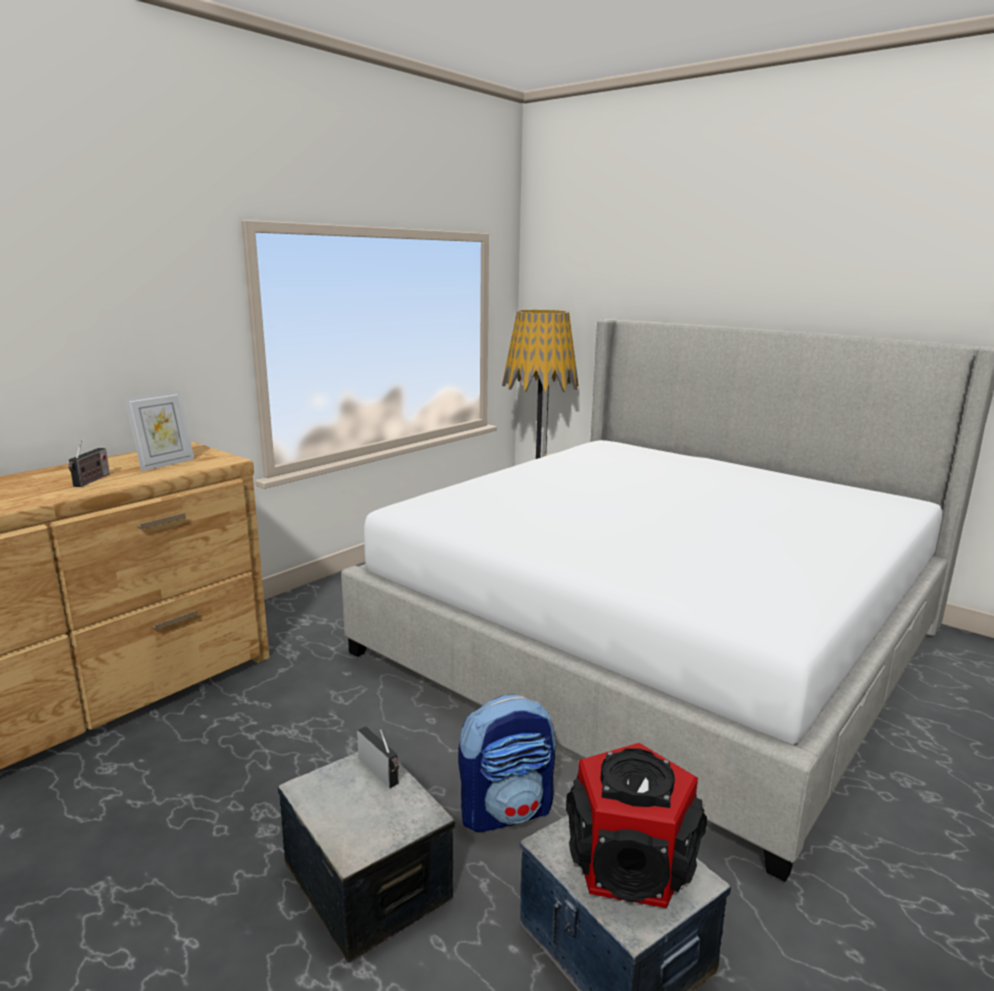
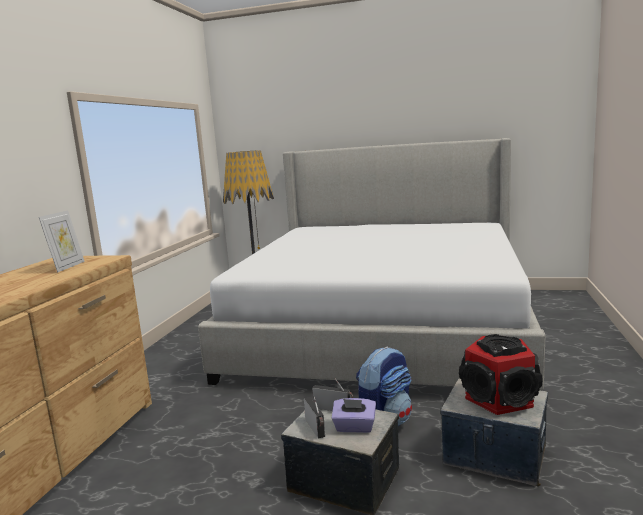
camera: 25 degrees left, 5 degrees down
(91, 481) = (28, 282): radio -> radio (316, 428)
(371, 818) = (354, 427): none -> purple tissue box

